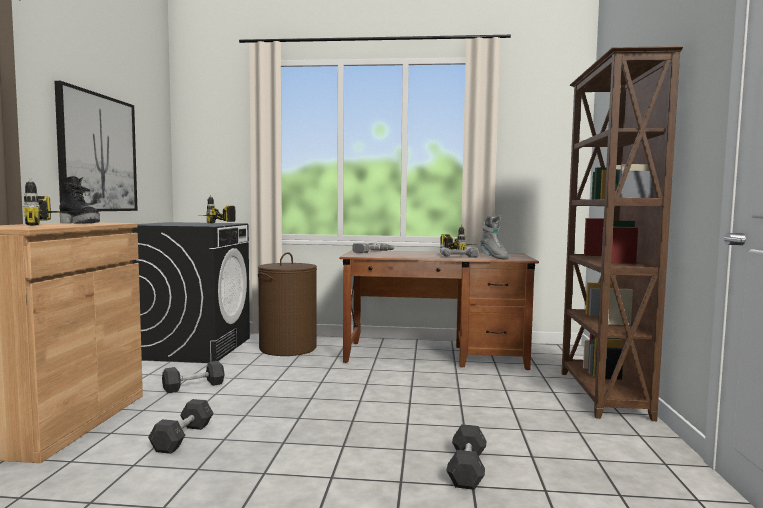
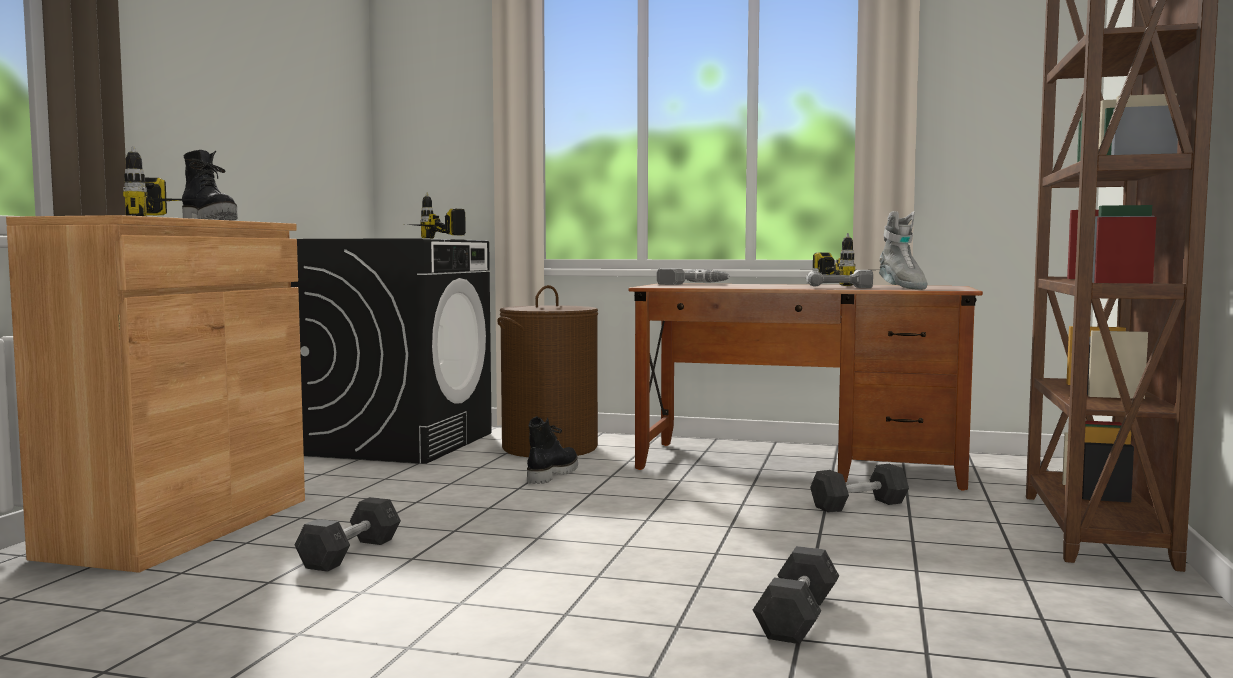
camera: 10 degrees right, 0 degrees up
(98, 153) = (249, 123): picture -> none
(194, 386) = (385, 492): grey dumbbell -> grey dumbbell (859, 505)
(294, 368) = (551, 474): none -> black boot

